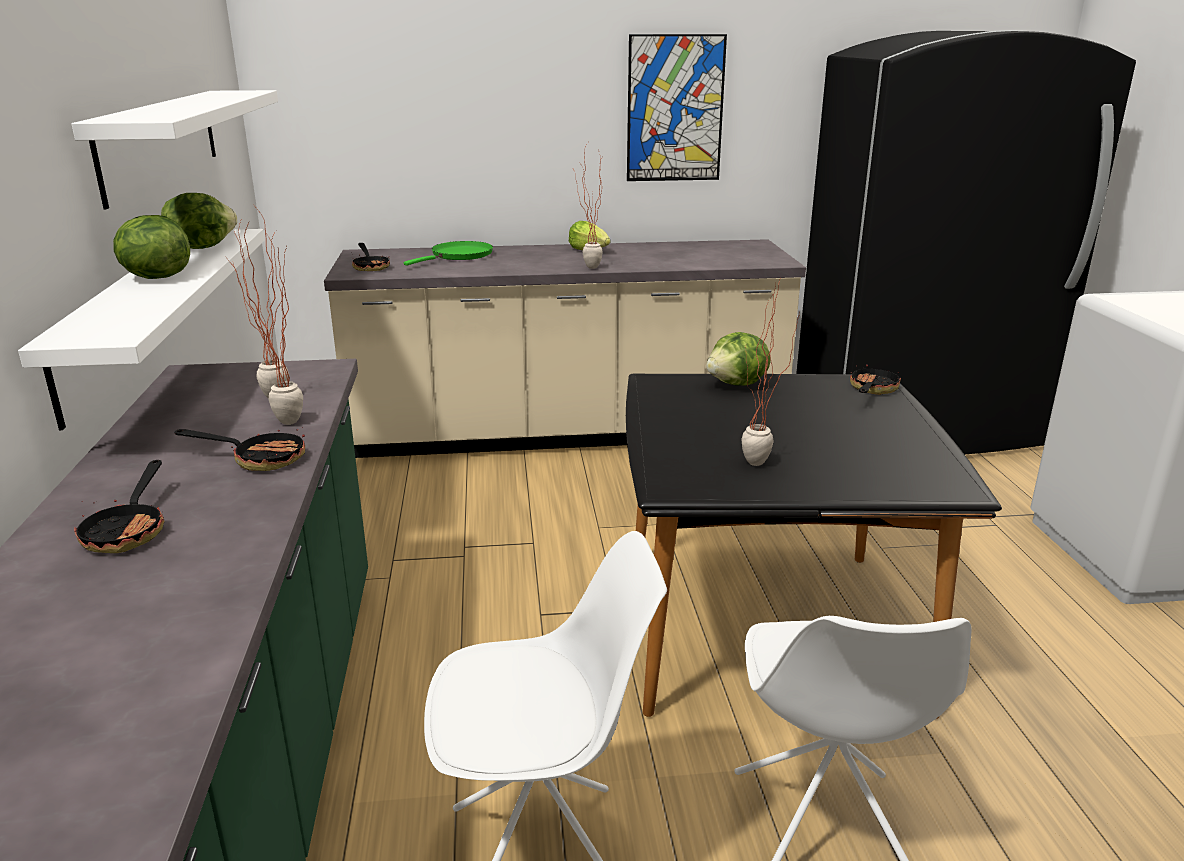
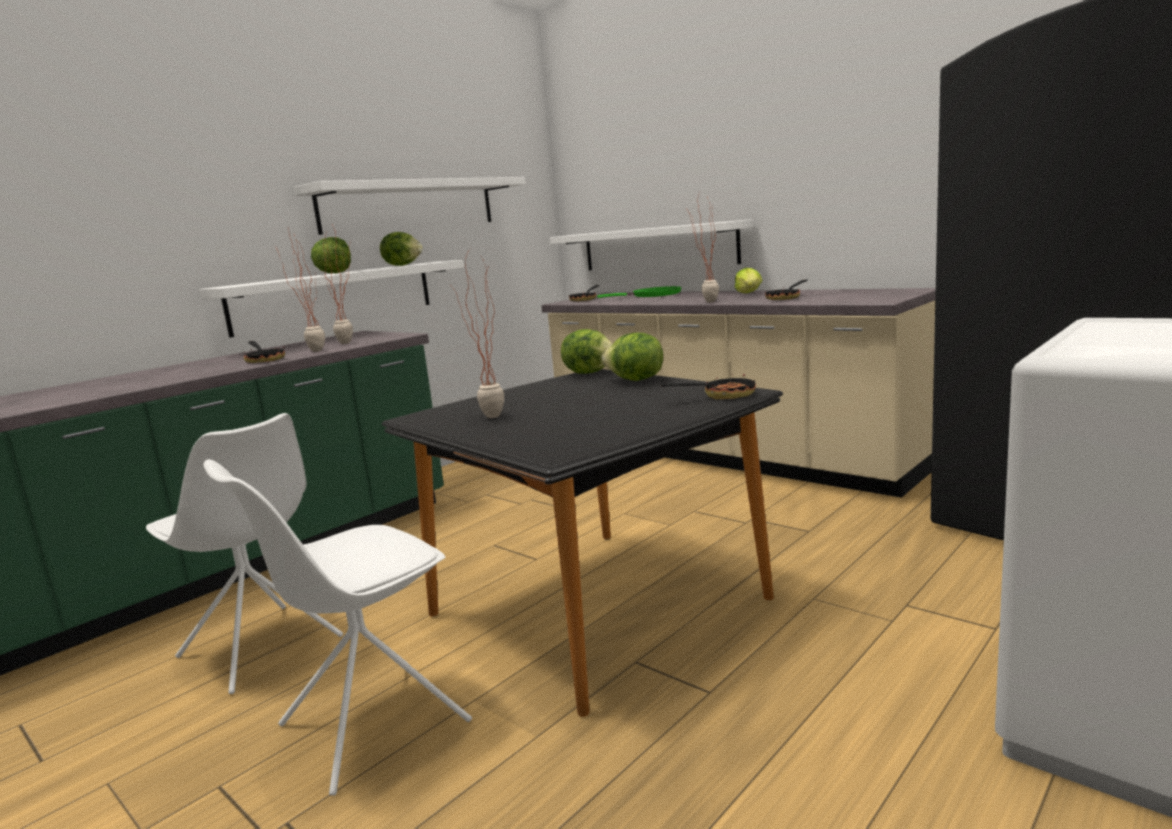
camera: 50 degrees right, 10 degrees down
(129, 530) = (165, 372): frying pan -> frying pan (785, 298)
(433, 190) = (657, 247): none -> white shelf
(652, 381) = (590, 372): none -> lettuce
(675, 109) = (839, 162): picture -> none

